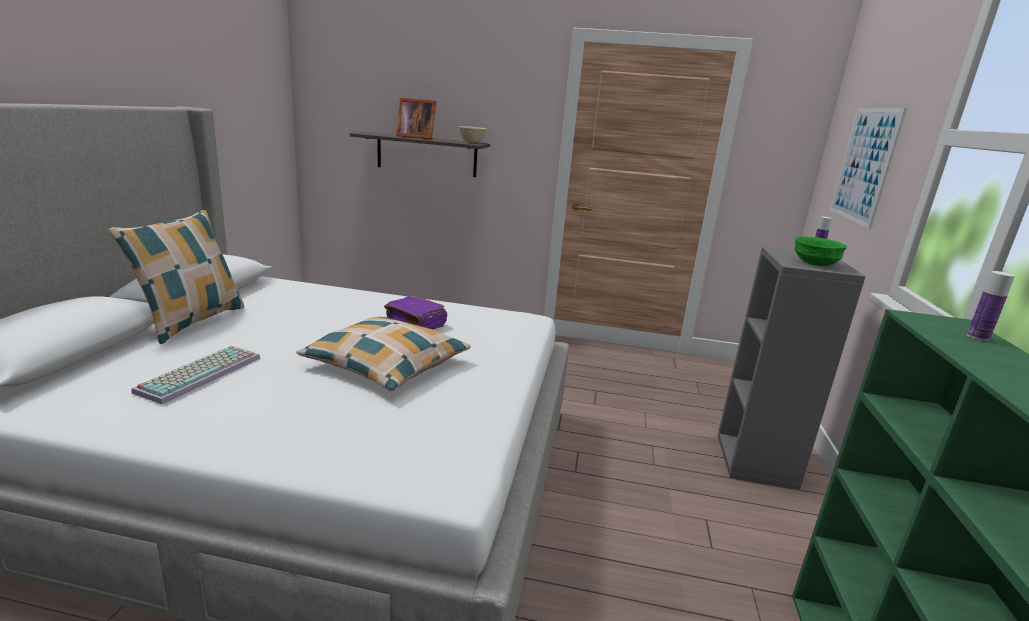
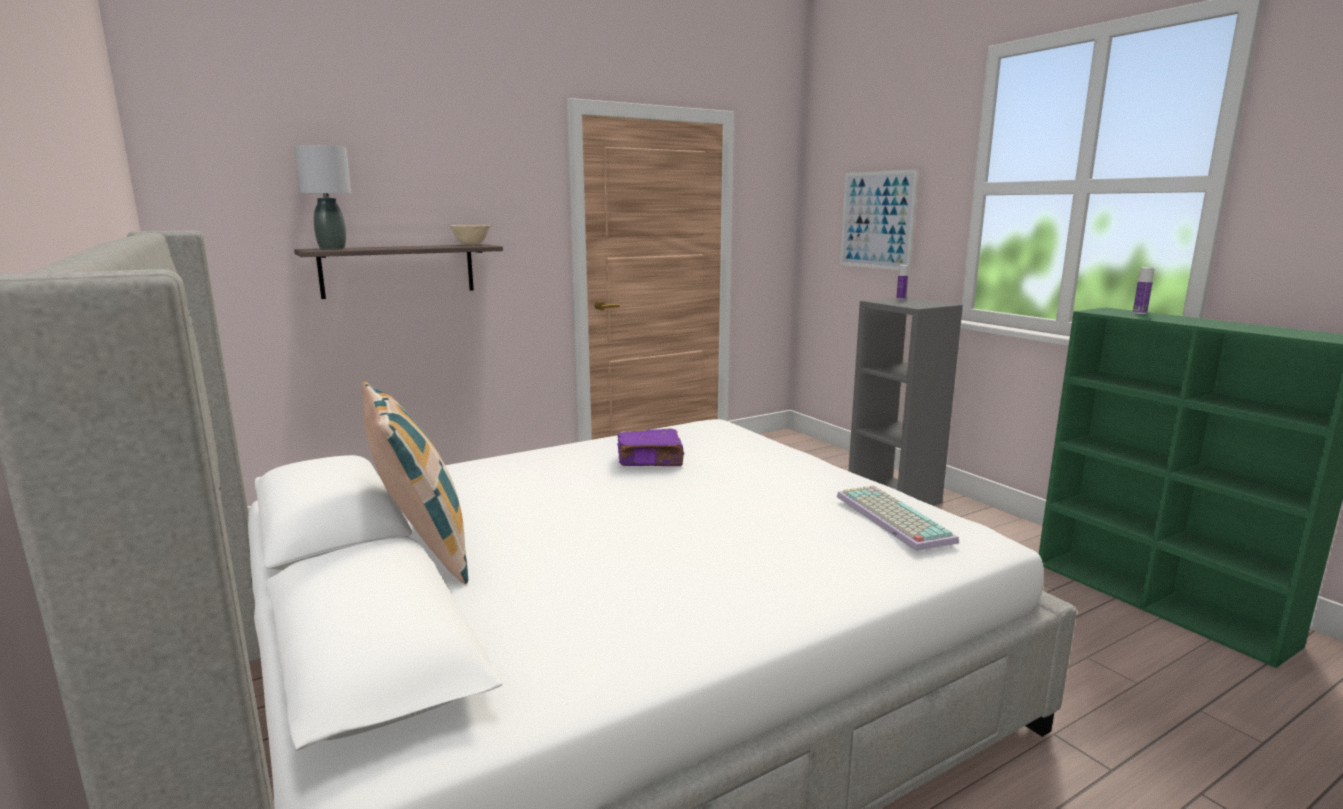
camera: 40 degrees left, 5 degrees down
(200, 373) = (606, 579): keyboard -> keyboard (890, 518)
(381, 133) = (332, 248): none -> grey table lamp
(387, 365) = (728, 497): pillow -> none
(415, 137) = (393, 247): picture frame -> none
(815, 263) = (921, 303): green bowl -> none

